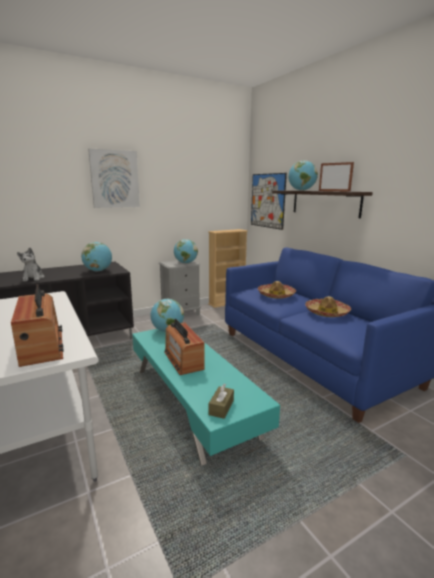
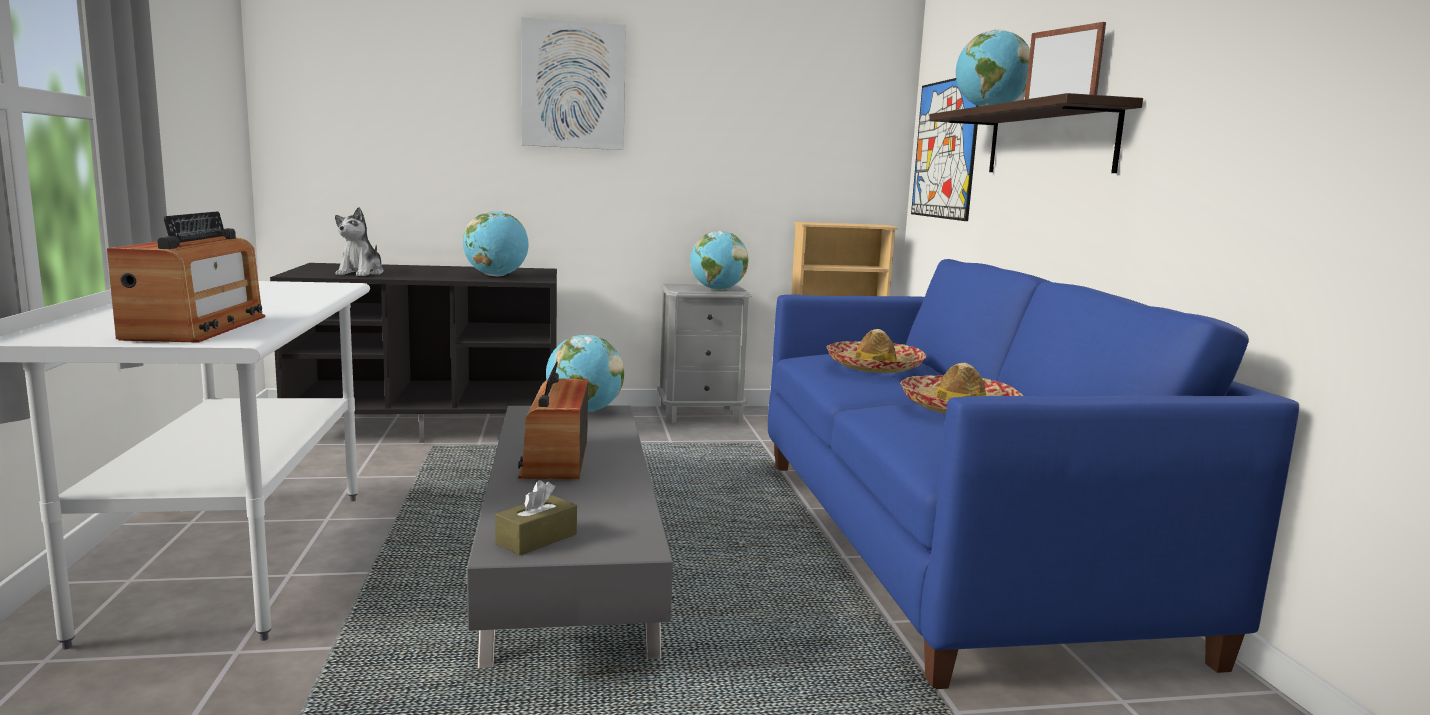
camera: 20 degrees right, 5 degrees down
(193, 401) = (571, 565): turquoise coffee table -> grey coffee table

